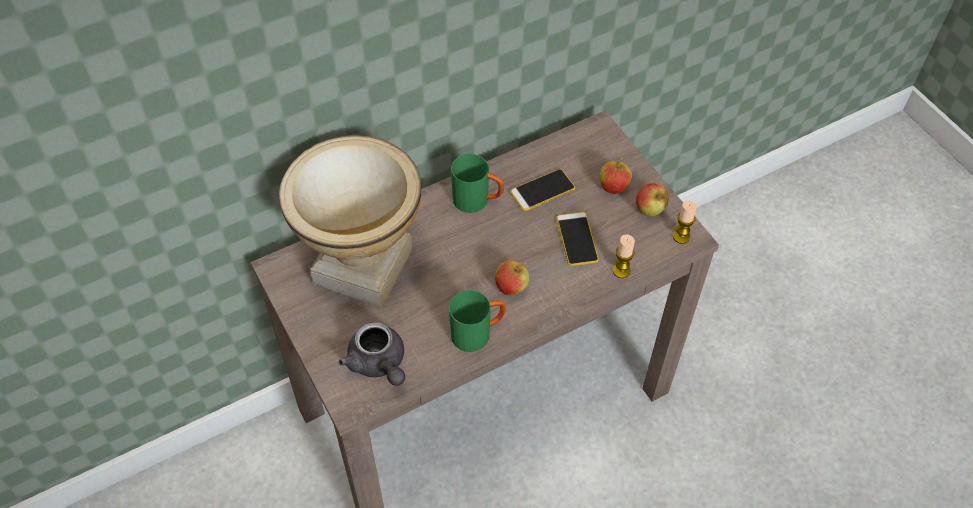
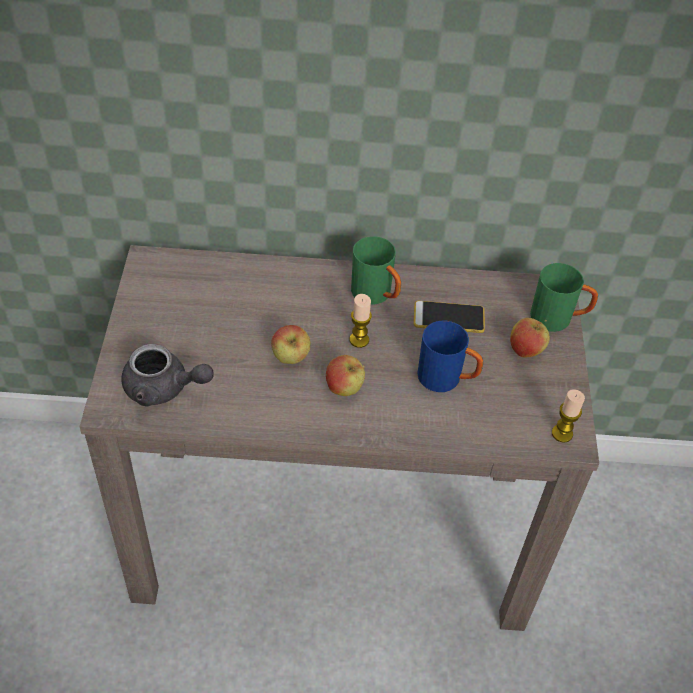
camera: 30 degrees right, 5 degrees down
(362, 266) = (222, 297): vase -> none
(379, 364) = (164, 388): grey teapot -> grey teapot turned 75 degrees counterclockwise
(478, 333) = (277, 412): green mug -> green mug (558, 318)
(577, 239) = (447, 379): phone -> blue mug
(621, 271) = (469, 432): candle -> candle (359, 340)
(649, 211) = (547, 392): apple -> apple (291, 358)

